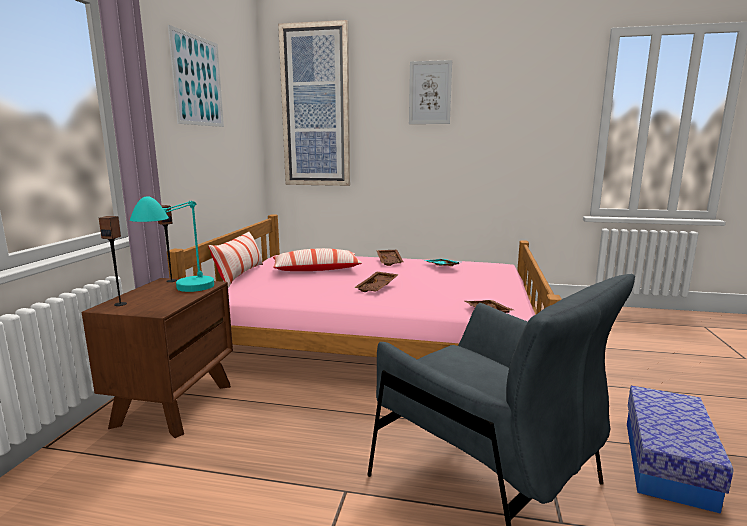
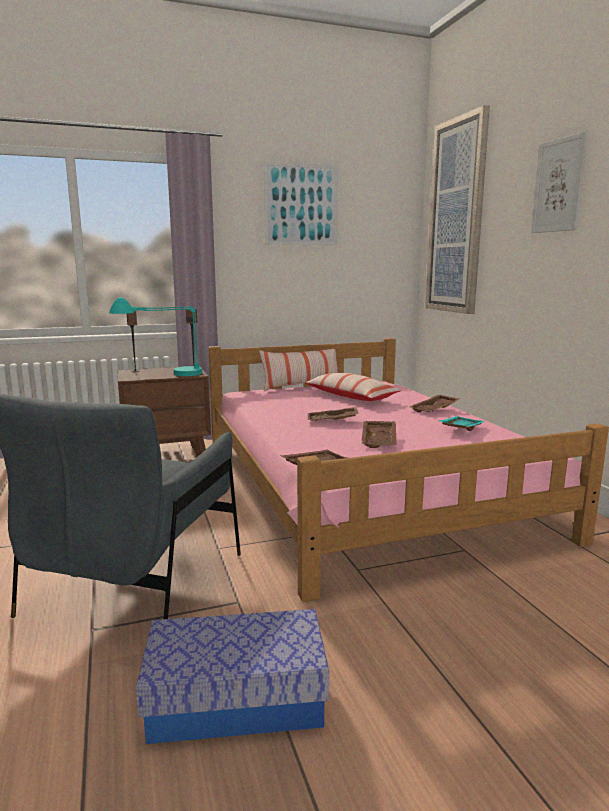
camera: 60 degrees right, 0 degrees up
(444, 287) = (380, 440): none -> brown tray

